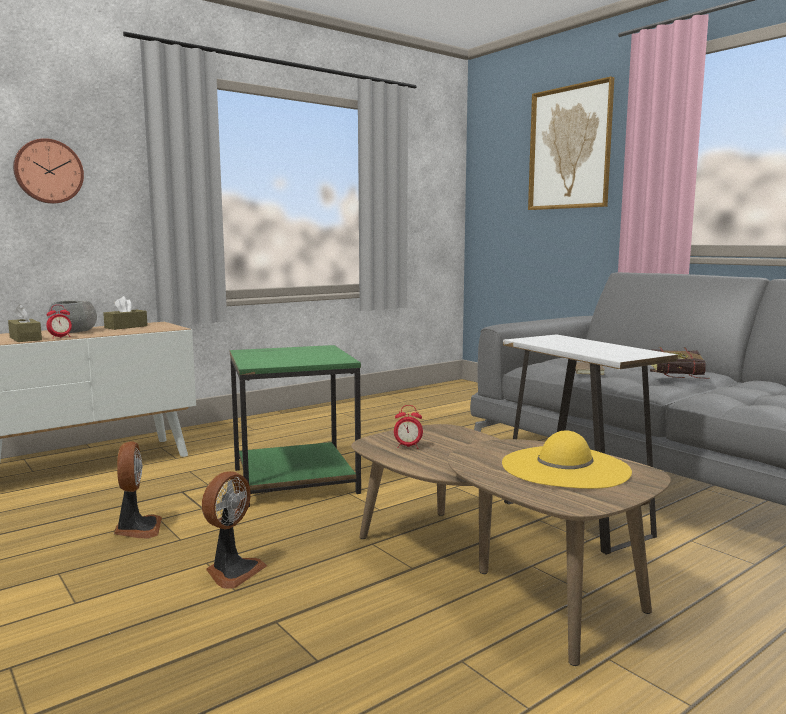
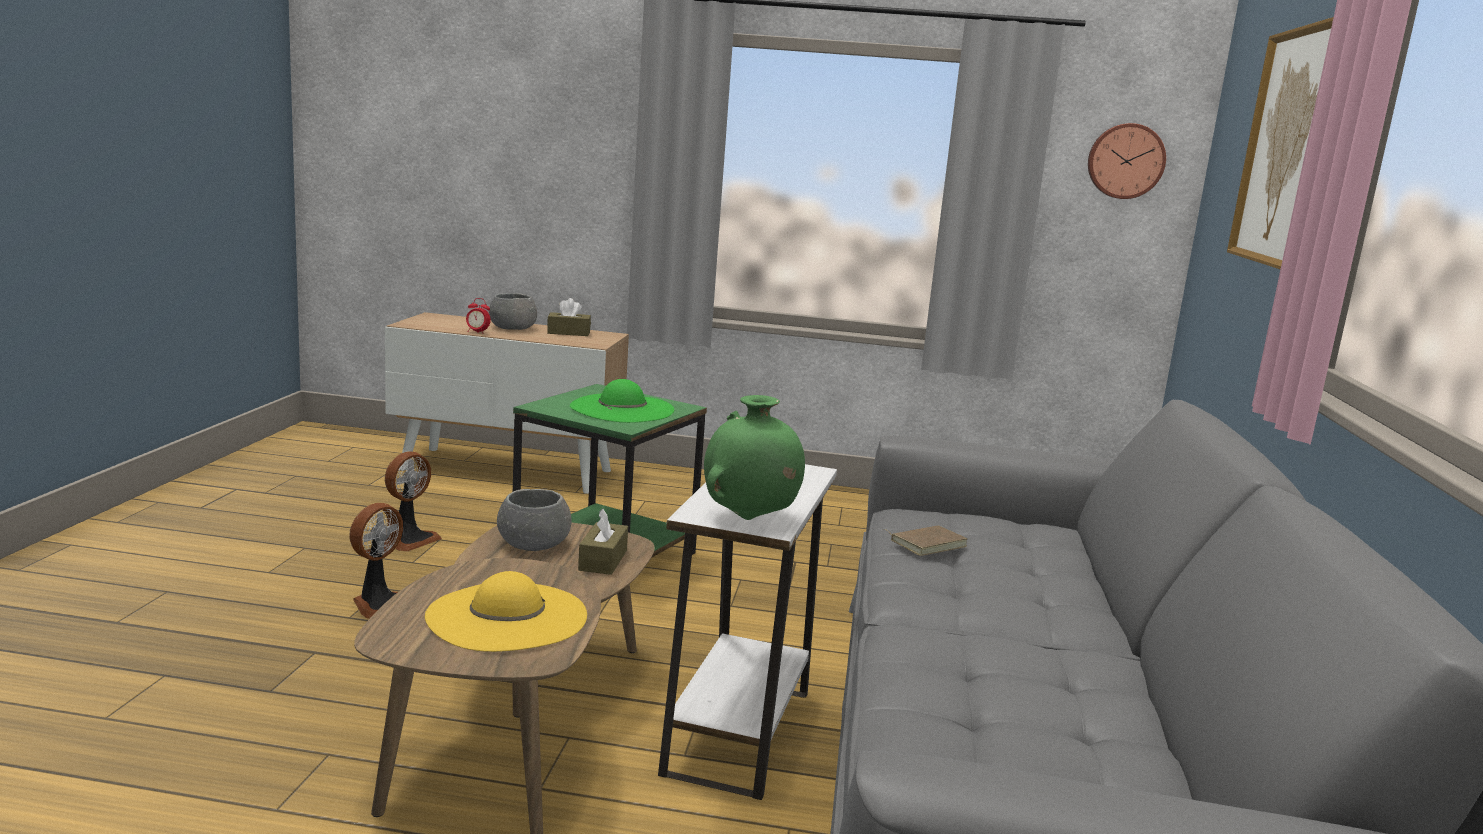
camera: 45 degrees right, 5 degrees up
(25, 338) = (453, 327): brown tissue box -> brown tissue box (603, 560)
(48, 171) = (543, 151): wall clock -> wall clock (1125, 161)
(232, 571) = (379, 603): fan -> fan turned 45 degrees counterclockwise
(300, 355) = (622, 408): none -> green hat
(408, 447) = (534, 544): alarm clock -> grey bowl
(635, 353) = (749, 519): none -> green vase
(682, 379) = (995, 605): book -> none

